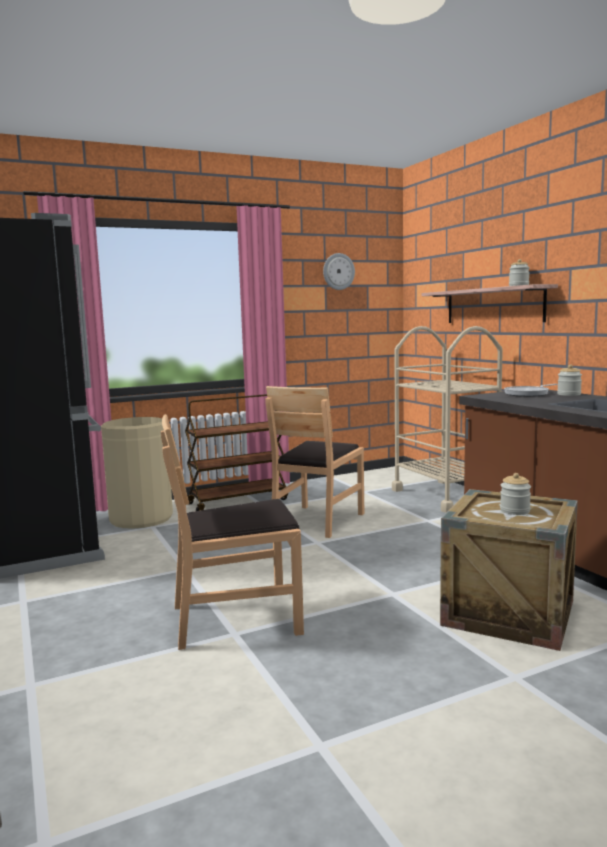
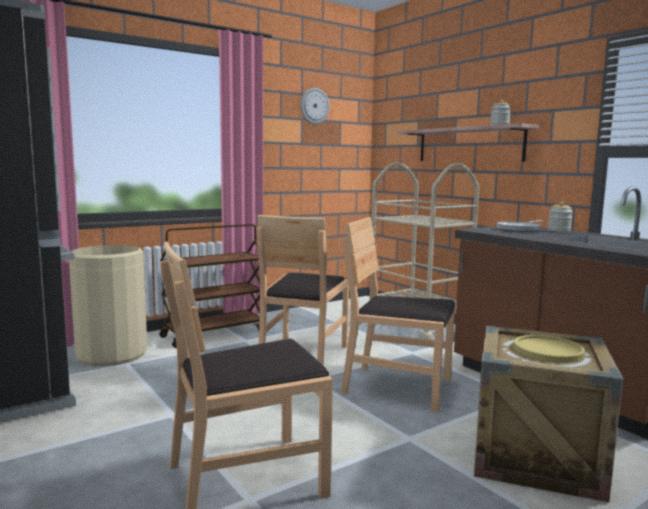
camera: 10 degrees left, 0 degrees up
(400, 551) = (398, 387): none -> brown chair
(515, 511) = (548, 350): jar -> yellow plate

